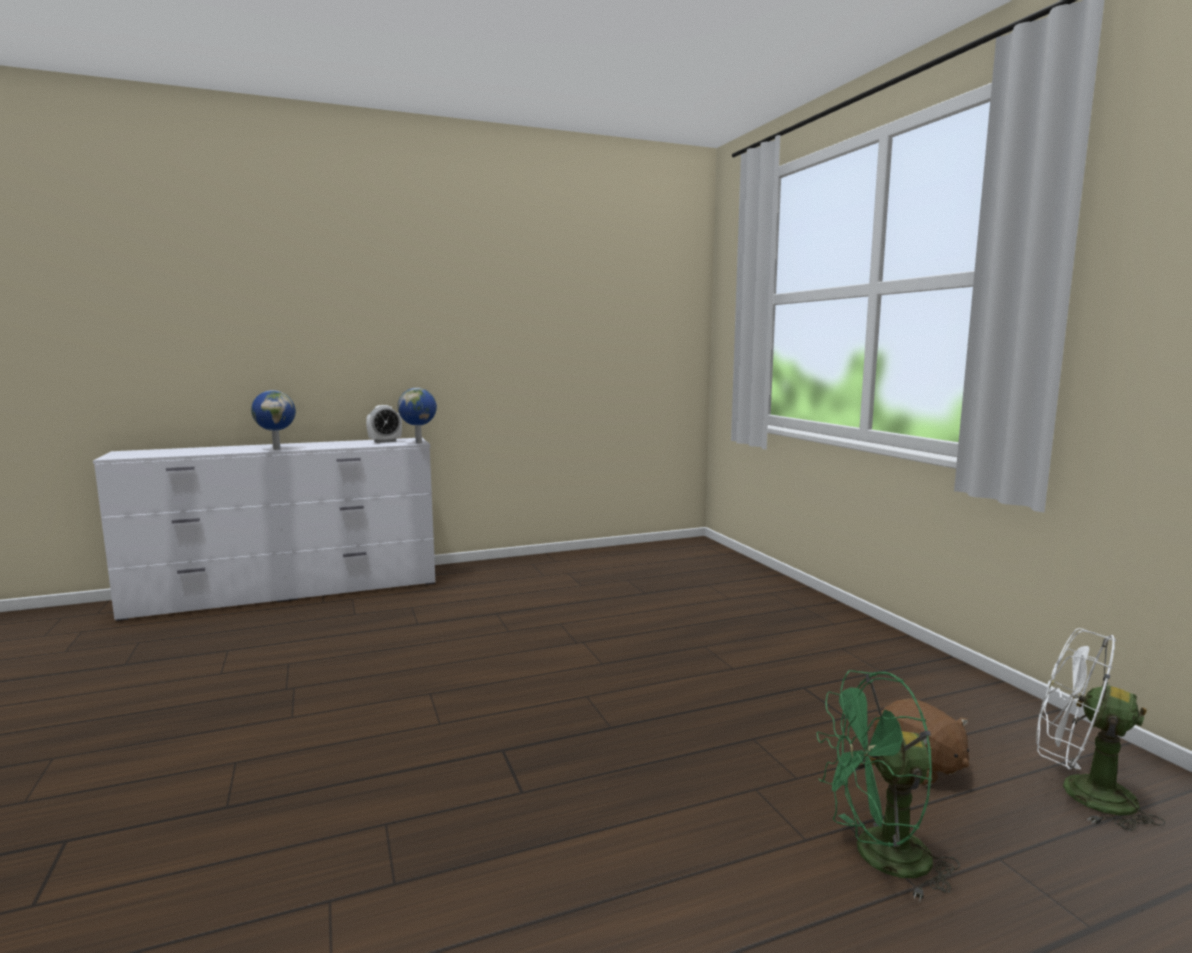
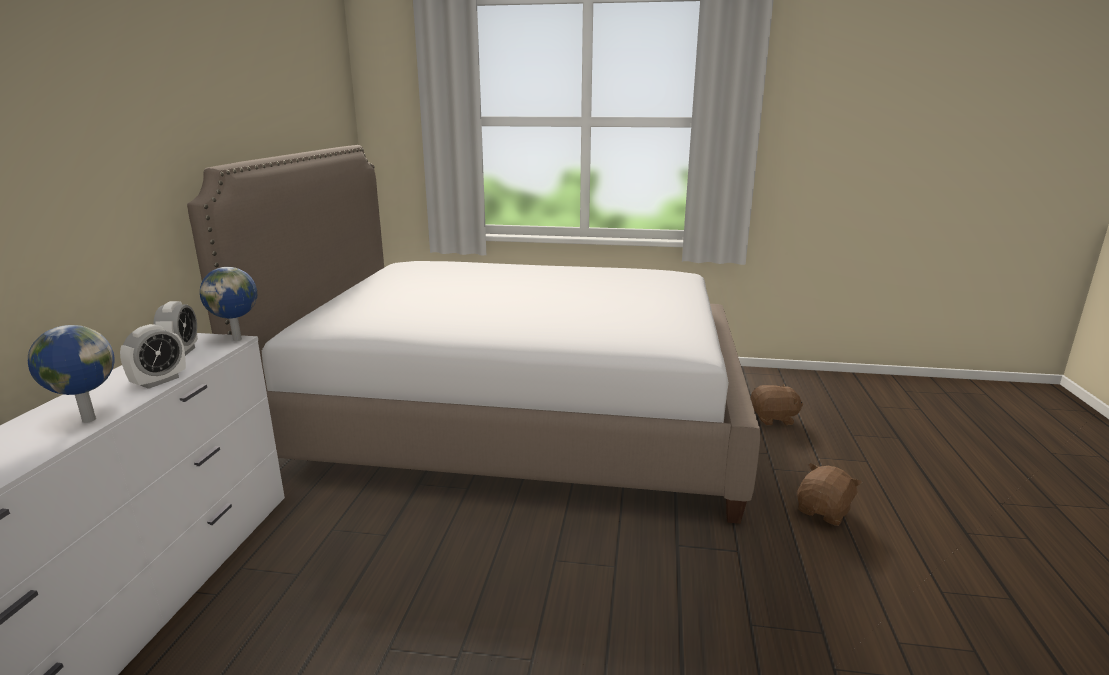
camera: 60 degrees left, 10 degrees up
(337, 446) = (159, 381): none -> alarm clock
(656, 615) = (515, 417): none -> bed
(683, 853) = (824, 512): none -> brown plush toy
(878, 858) = (844, 460): green fan -> none
(1081, 793) = (811, 396): white fan -> none

